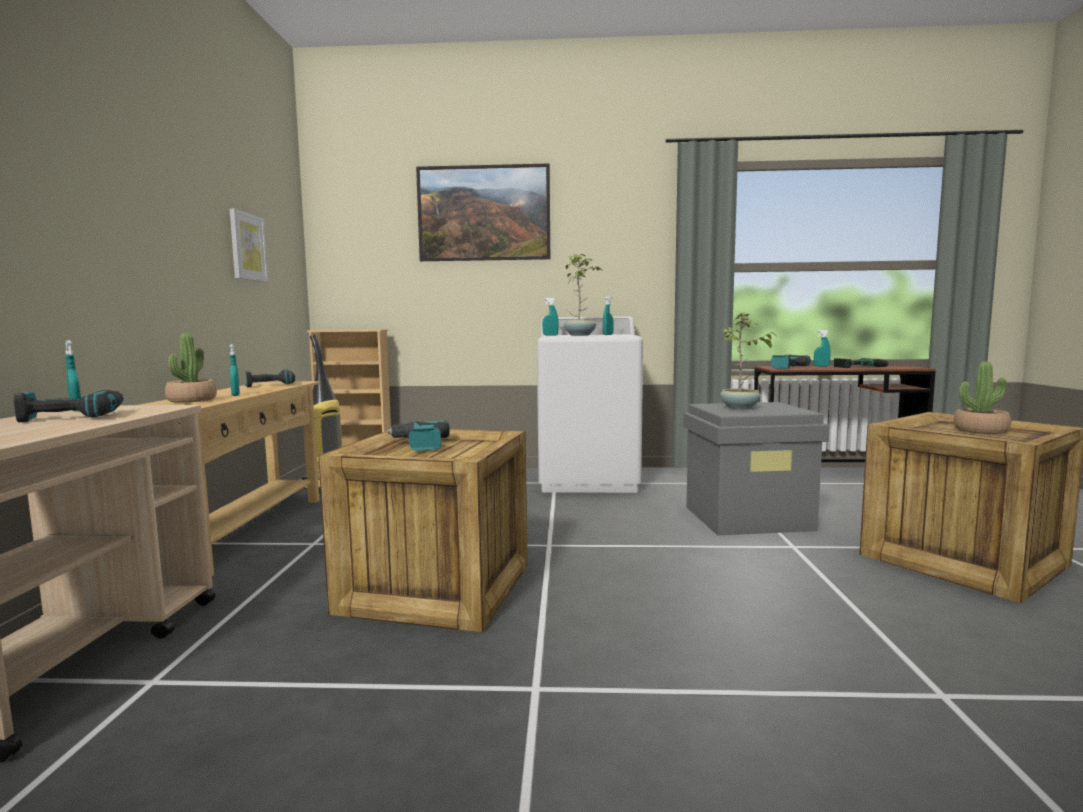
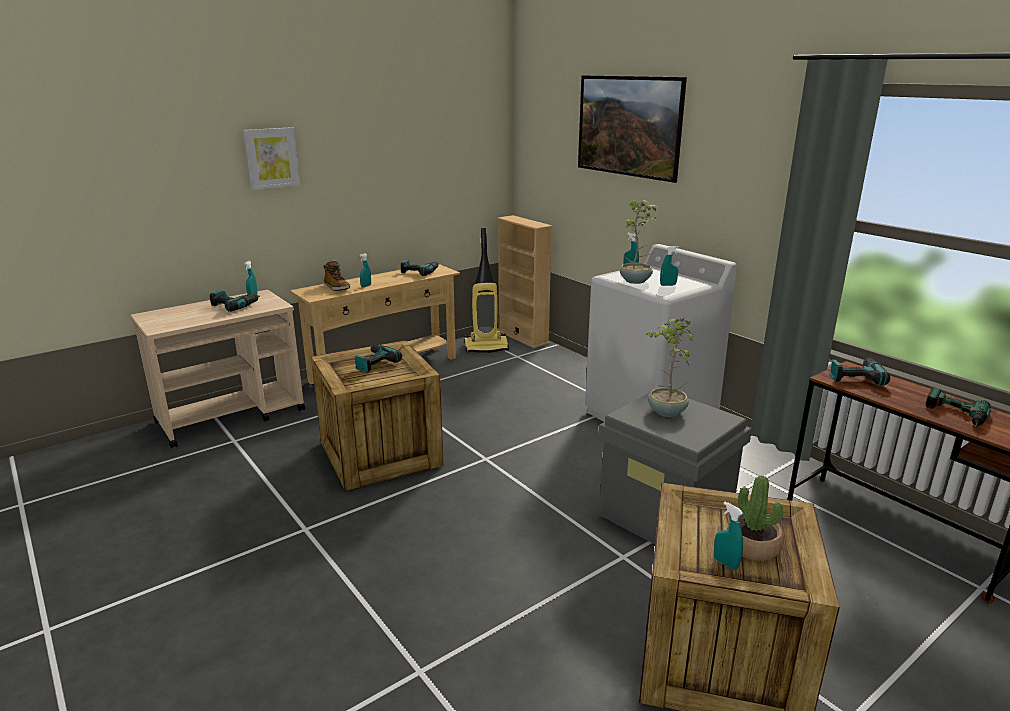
camera: 50 degrees right, 15 degrees up
(192, 400) = (336, 287): potted plant -> boot
(247, 247) = (430, 162): picture -> picture (271, 158)
(821, 366) = (922, 390): turquoise spray bottle -> turquoise spray bottle (725, 563)

